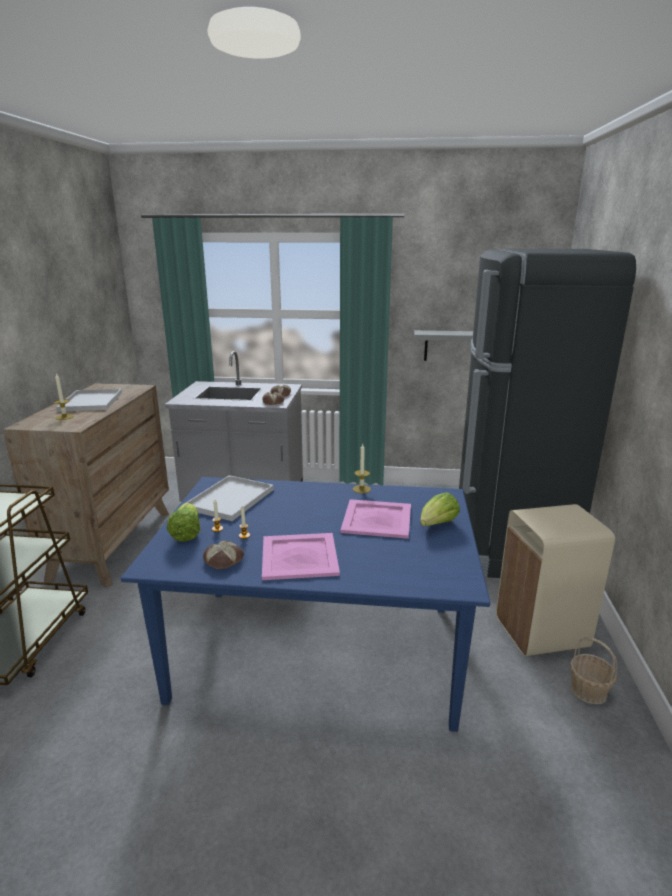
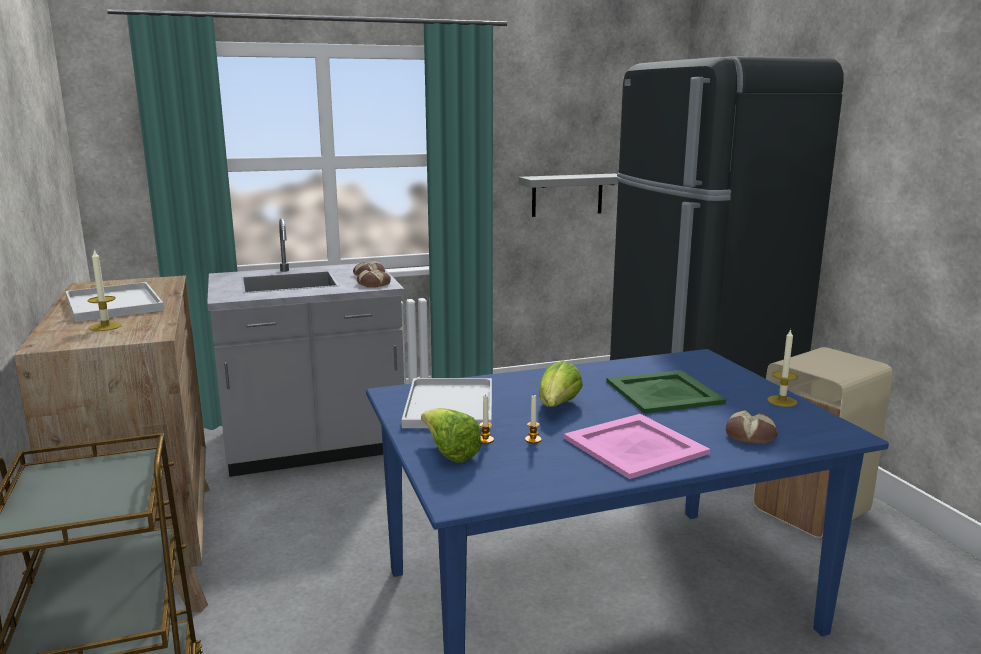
camera: 25 degrees left, 5 degrees down
(224, 560) = (549, 470): bread -> bread (751, 435)
(361, 489) = (599, 367): candle -> candle (782, 401)
(376, 518) = (662, 392): pink tray -> green tray
(437, 525) = (735, 386): lettuce -> lettuce (558, 407)
(588, 690) = (905, 553): basket -> none

